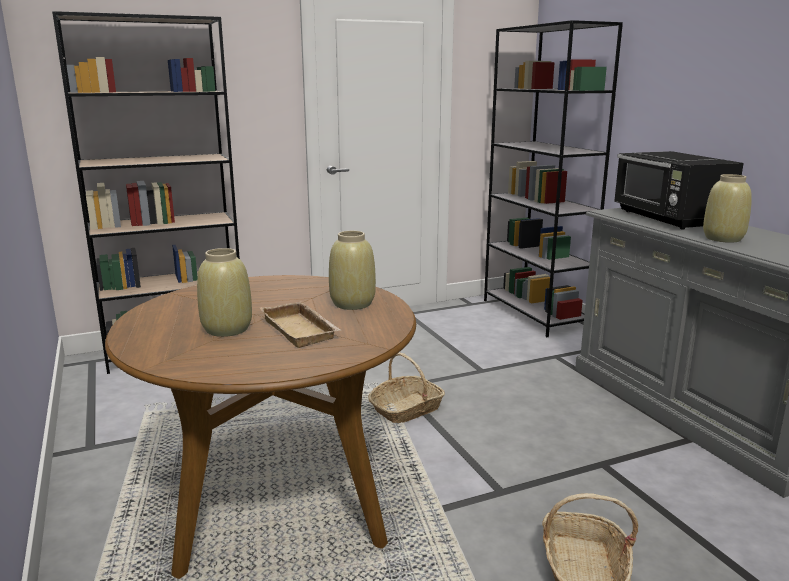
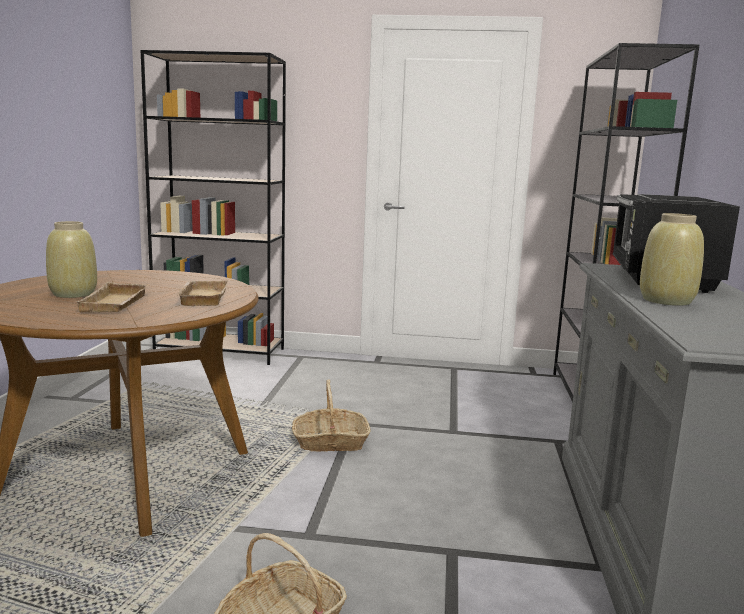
camera: 30 degrees right, 5 degrees down
(352, 304) = (201, 298): beige vase -> beige tray

